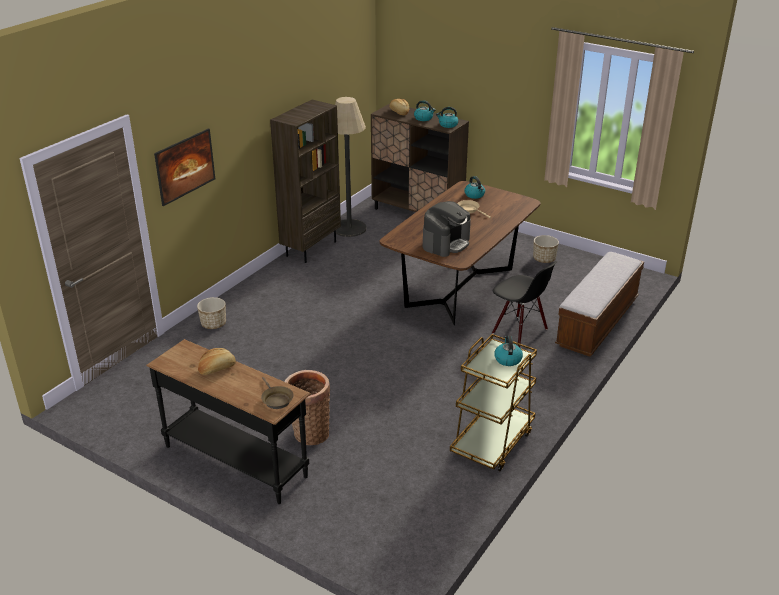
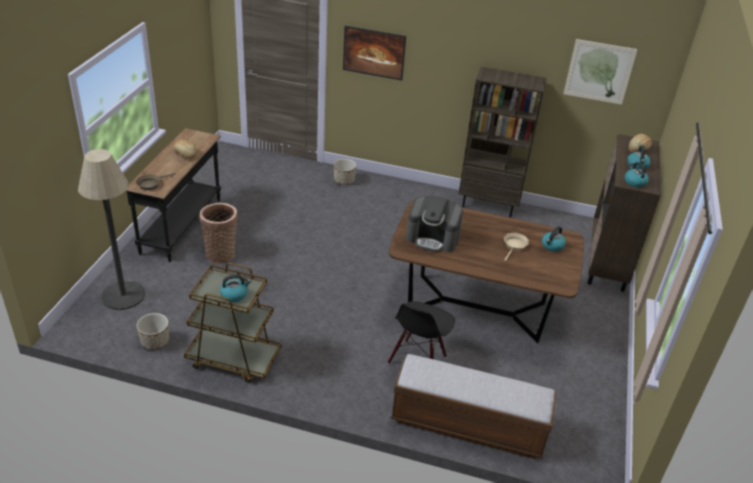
camera: 70 degrees right, 5 degrees up
(337, 72) = (599, 72): none -> picture
(349, 228) = (541, 220): floor lamp -> floor lamp (123, 295)
(544, 259) = (580, 368): planter -> planter (155, 342)

